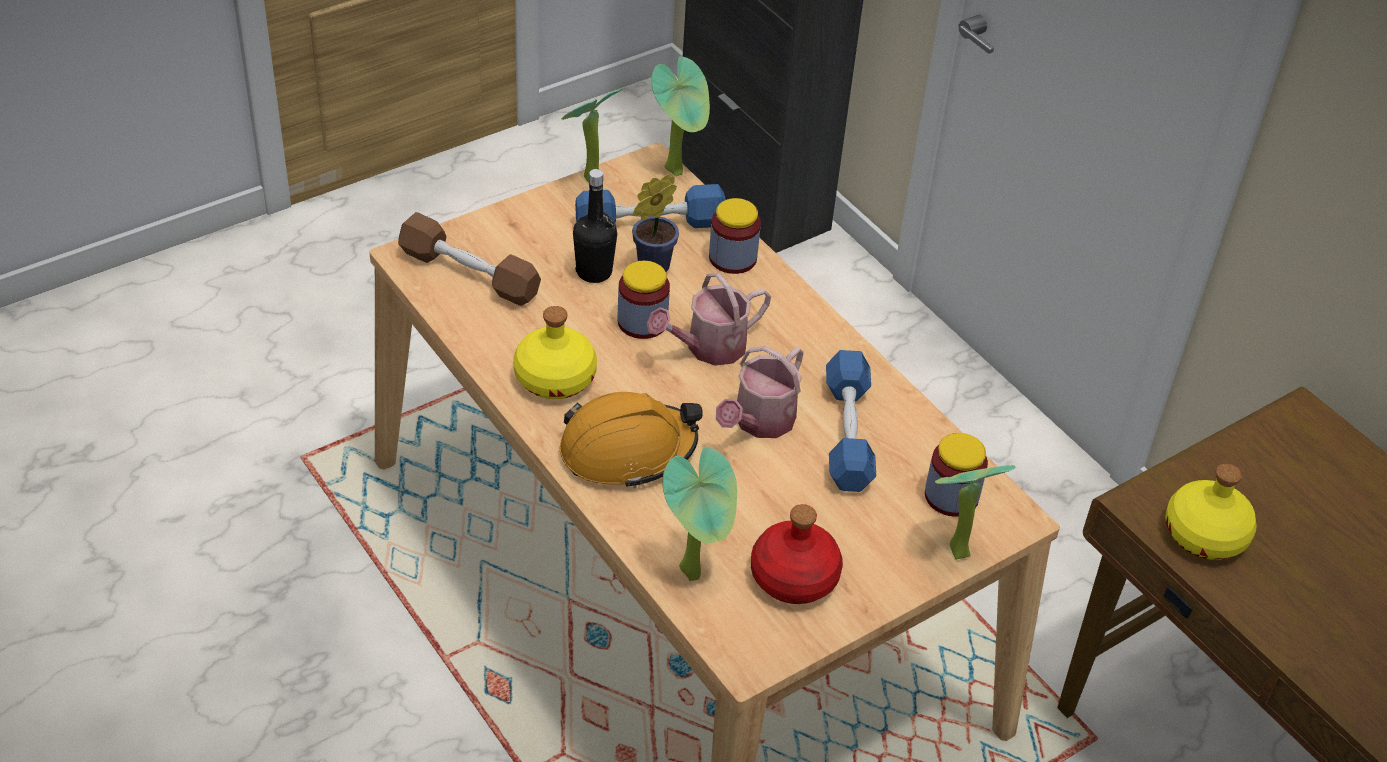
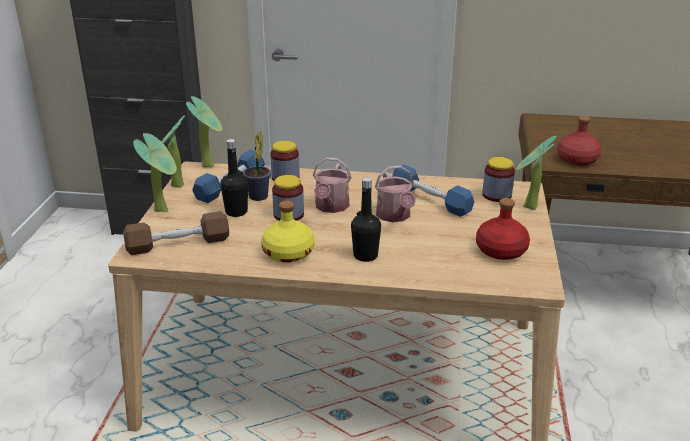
camera: 45 degrees left, 15 degrees down
(627, 450) = (365, 255): orange hard hat -> black bottle
(696, 572) = (468, 273): potted plant -> potted plant (163, 209)
(1204, 535) = (577, 160): yellow bottle -> red bottle

